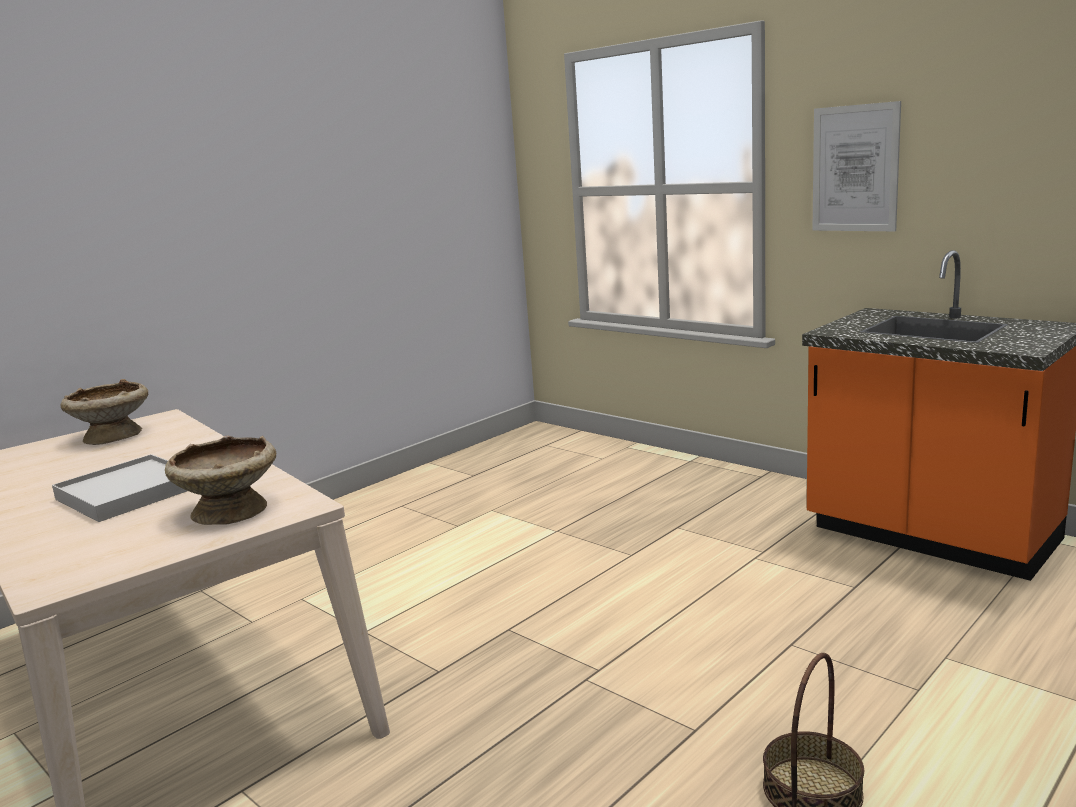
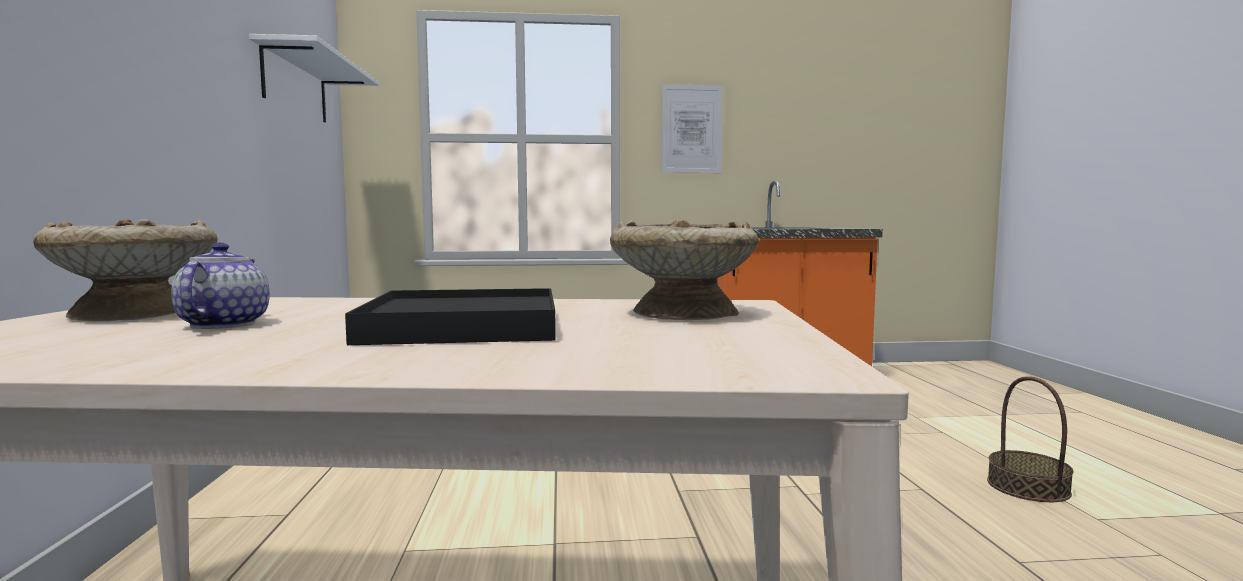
camera: 50 degrees left, 10 degrees down
(94, 460) = (223, 324): none -> teapot
(128, 493) = (464, 326): white tray -> black tray
(424, 175) = (295, 86): none -> white shelf

